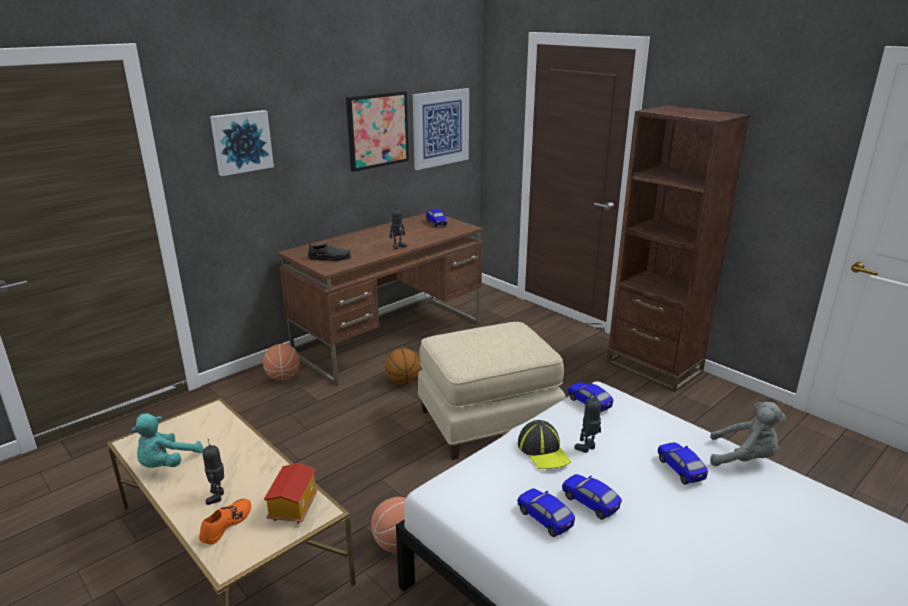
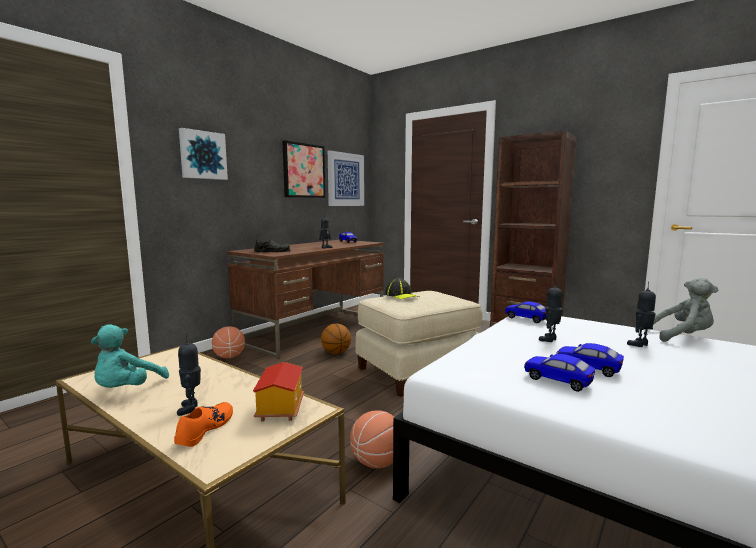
camera: 10 degrees left, 15 degrees down
(543, 451) = (514, 342): cap -> cap (402, 295)
(680, 469) = (640, 345): toy car -> toy robot

